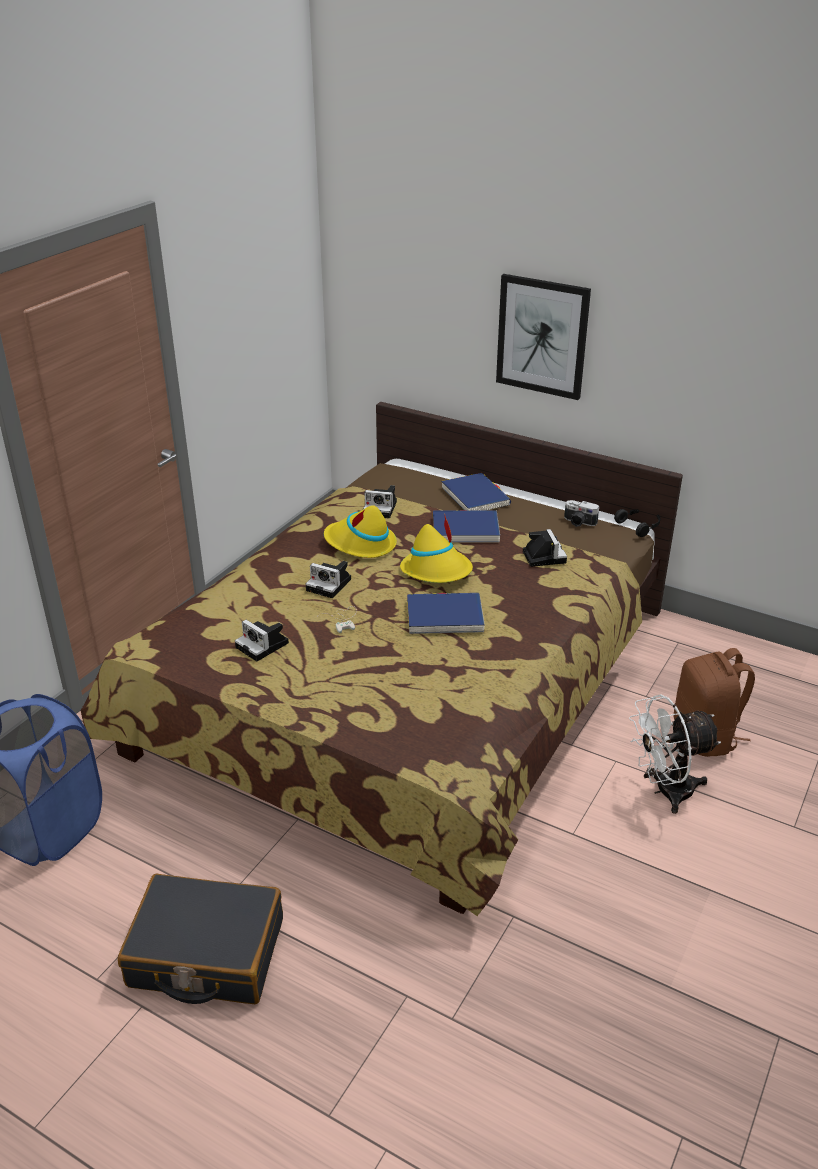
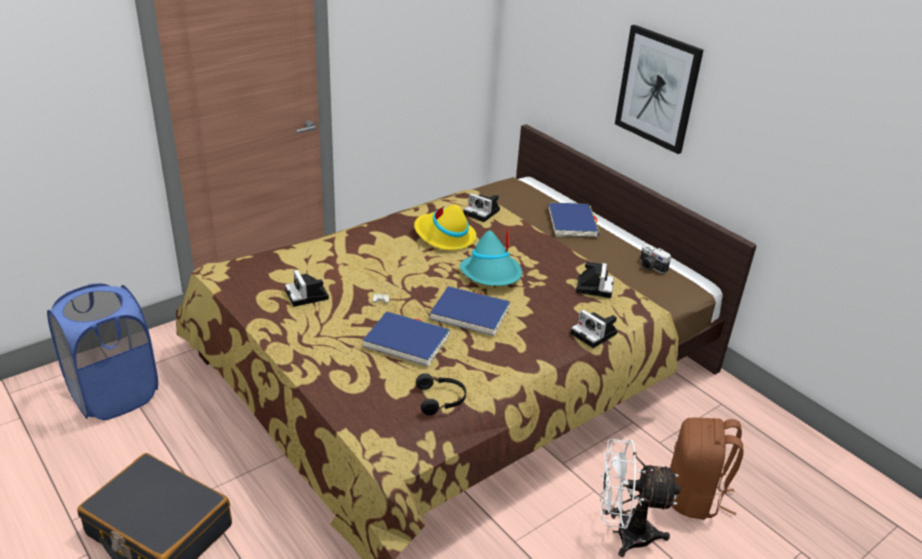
camera: 20 degrees right, 0 degrees up
(330, 585) = (395, 262): camera -> camera (595, 334)
(437, 571) = (491, 274): yellow hat -> turquoise hat
(465, 529) = (541, 247): blue book -> blue book (406, 341)
(640, 526) = (707, 284): black headphones -> black headphones (441, 399)

